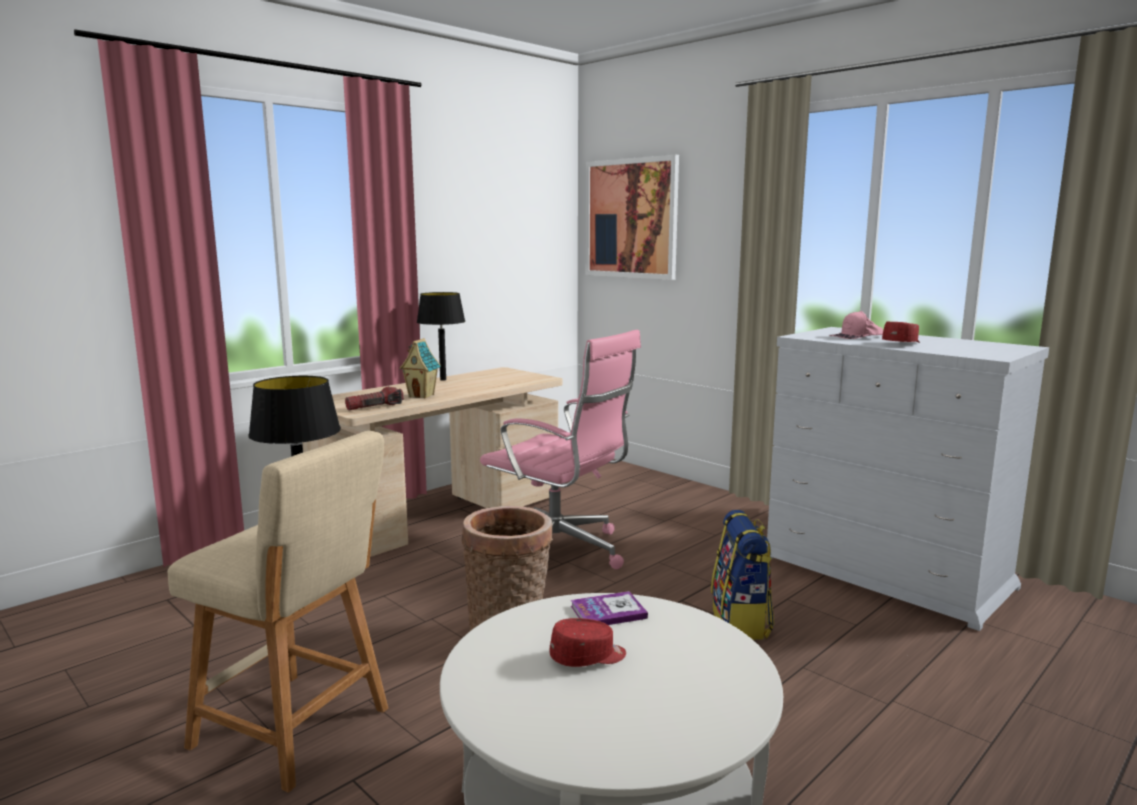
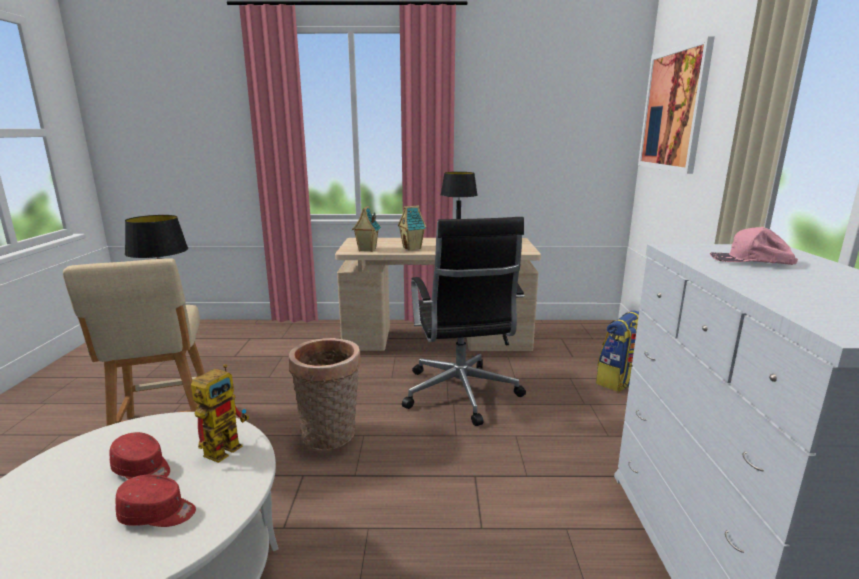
camera: 45 degrees right, 5 degrees up
(375, 407) = (367, 250): flashlight -> toy house
(559, 552) = (460, 394): pink office chair -> black office chair
(608, 612) = (226, 446): book -> toy robot
(741, 622) = (485, 523): backpack -> backpack (618, 381)
(902, 343) = (777, 280): red cap -> red cap (158, 514)

